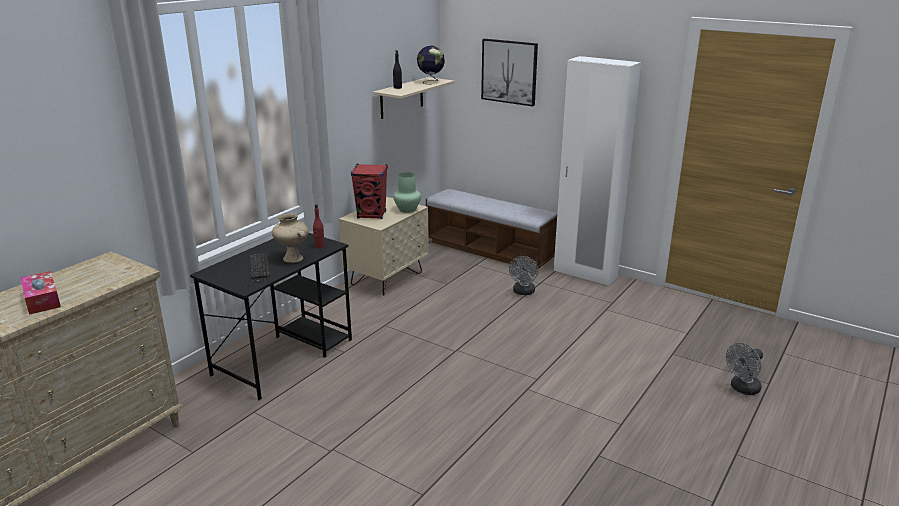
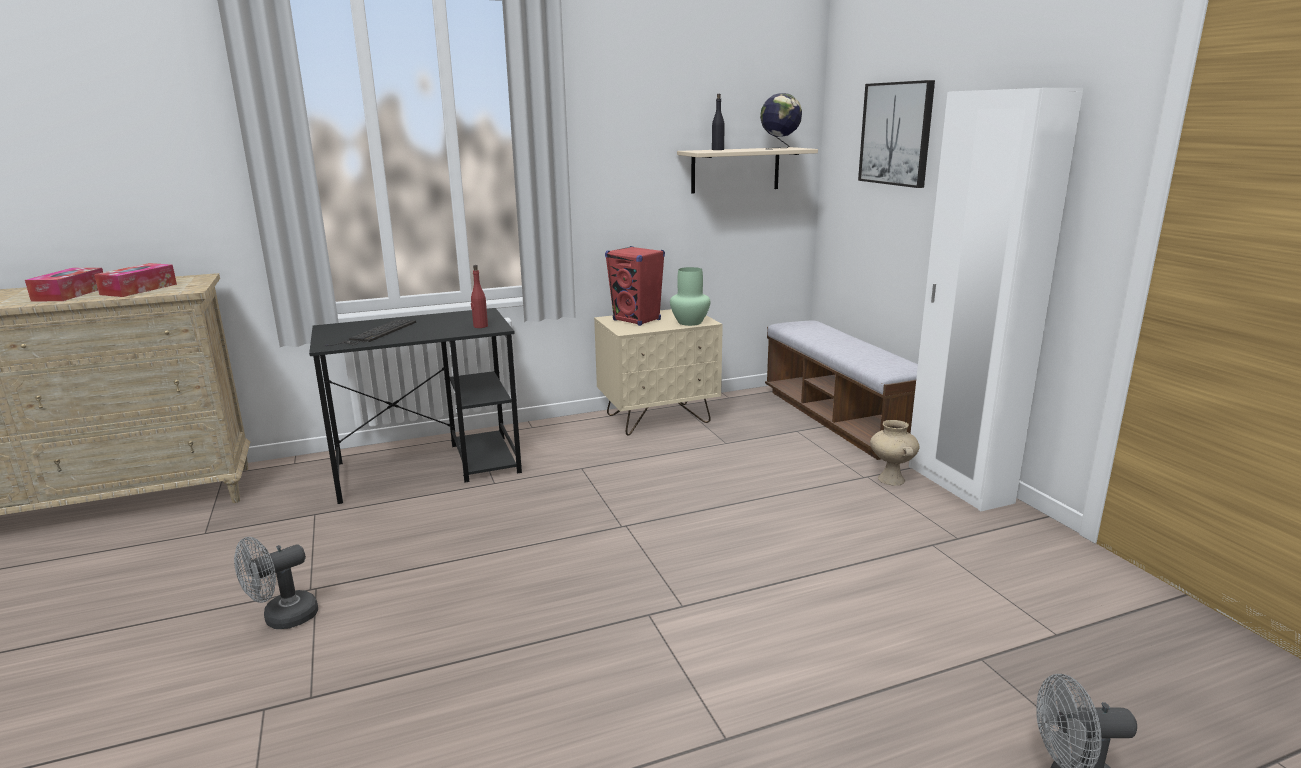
camera: 35 degrees right, 5 degrees down
(93, 281) = (139, 289): none -> tissue box
(292, 258) = (428, 331): beige vase -> beige vase (890, 479)
(523, 292) = (821, 482): grey fan -> grey fan (282, 619)

